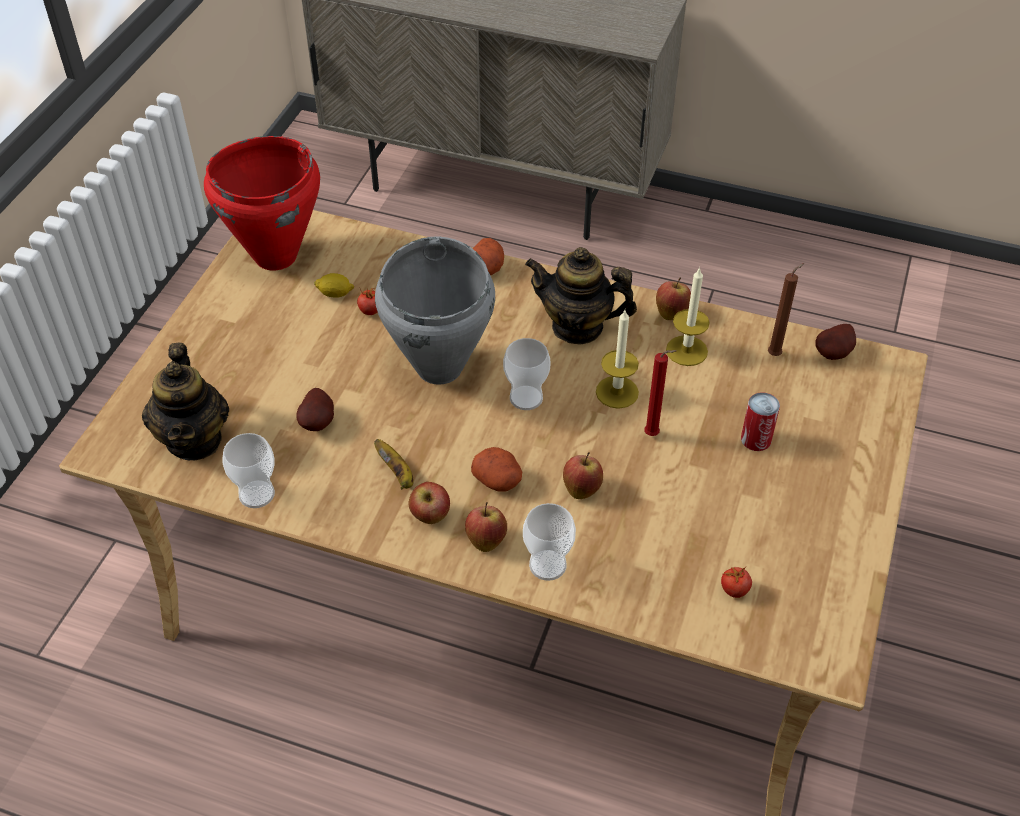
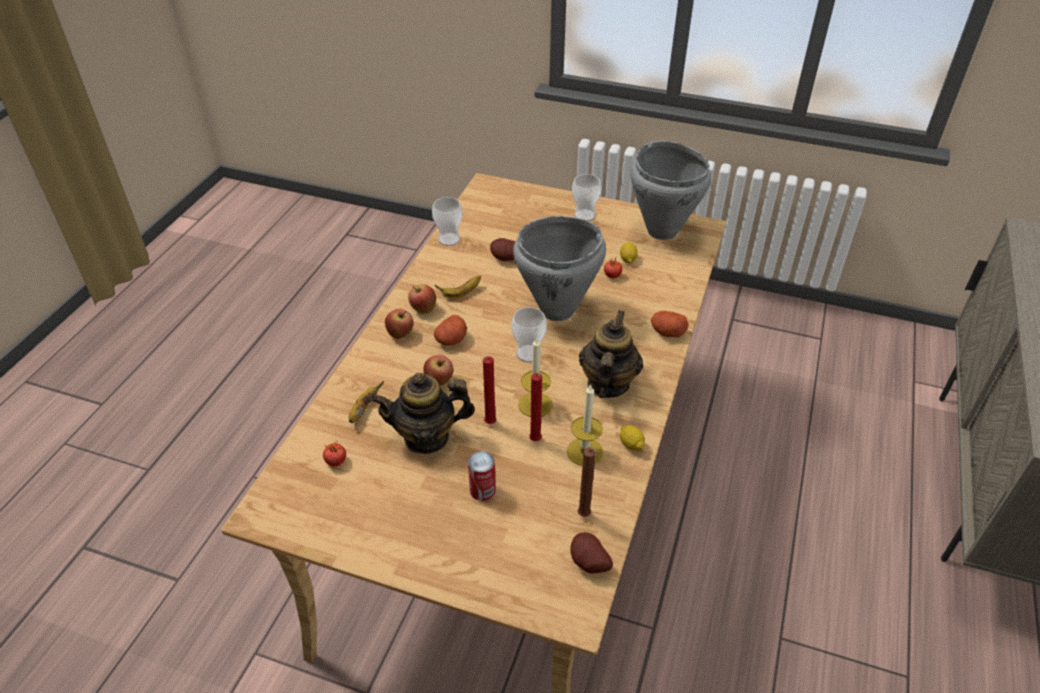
camera: 90 degrees right, 5 degrees down
(194, 439) = (493, 214): teapot -> teapot (427, 437)
(274, 256) = (662, 230): red cooking pot -> grey cooking pot
(547, 565) = (375, 363): cup -> cup (584, 215)
(641, 569) = (363, 410): none -> banana
(671, 313) = (631, 444): apple -> lemon
(676, 392) = (535, 441): none -> red candle

